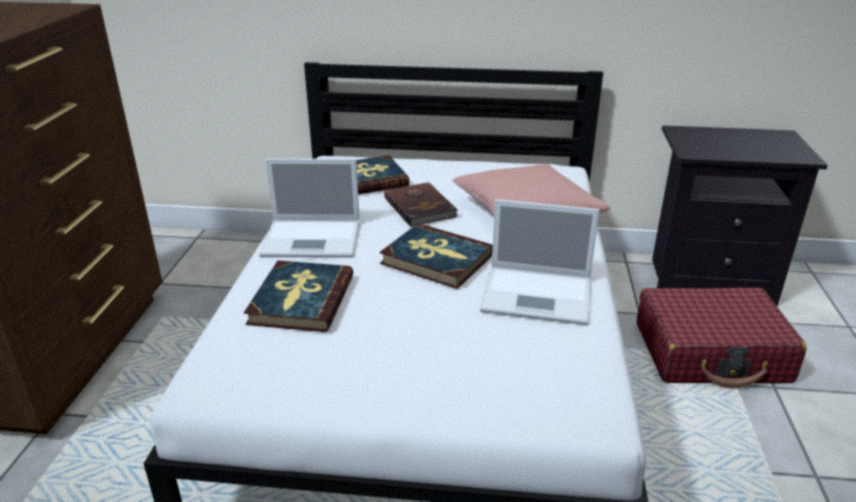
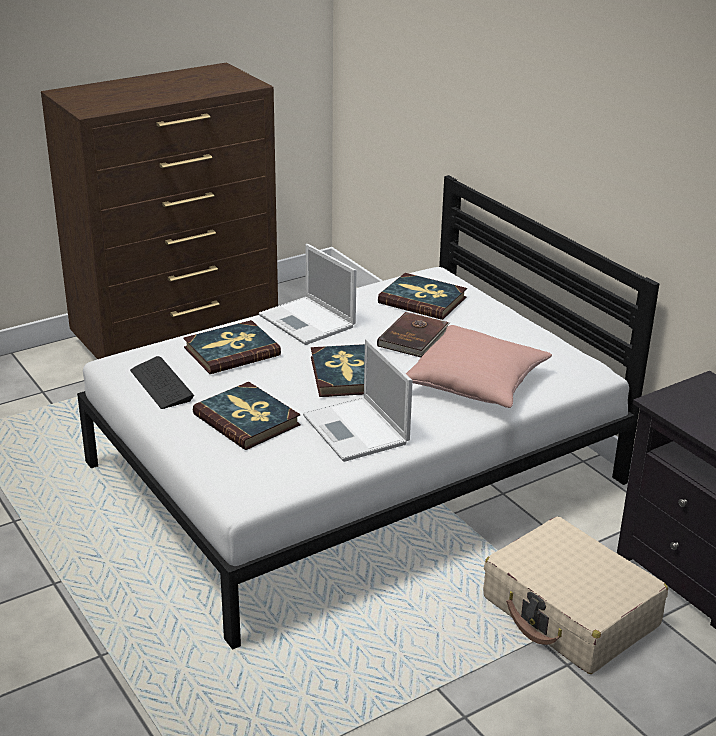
camera: 50 degrees right, 0 degrees up
(298, 373) = (161, 384): none -> keyboard
(445, 347) = (247, 420): none -> book
(711, 353) = (570, 612): red suitcase -> beige suitcase

